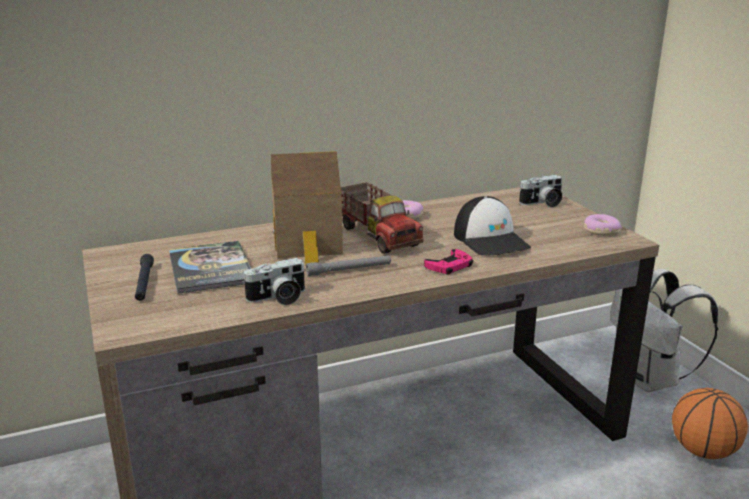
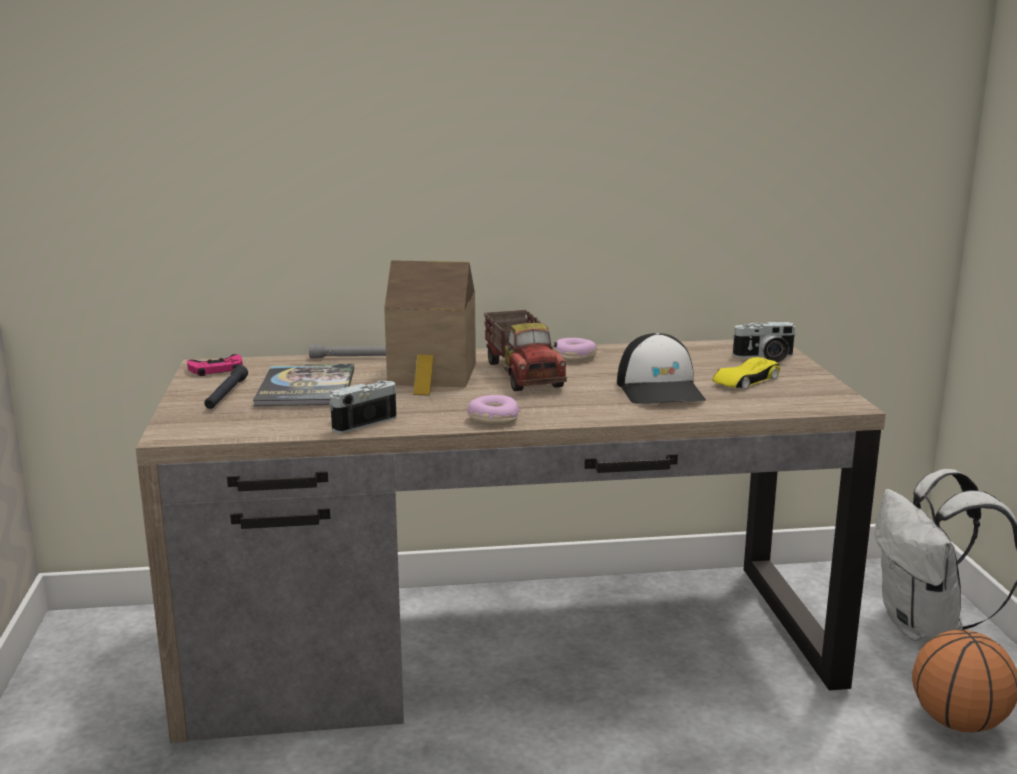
camera: 15 degrees right, 5 degrees down
(278, 298) = (359, 421): camera -> camera turned 150 degrees clockwise
(349, 270) = (460, 403): grey flashlight -> grey flashlight (356, 357)
(449, 266) = (585, 410): pink game controller -> pink game controller (216, 370)
(544, 225) = (745, 381): none -> yellow toy car
(600, 231) = (816, 392): donut -> donut (493, 419)

